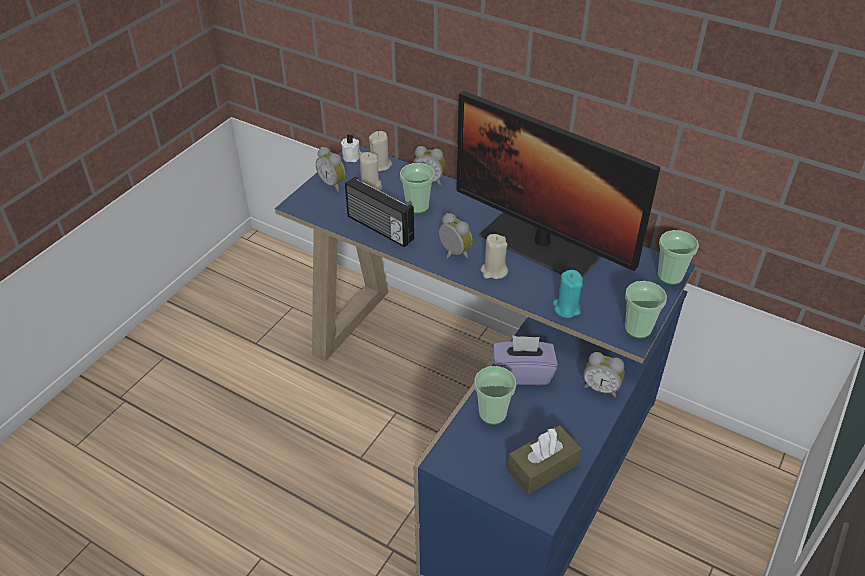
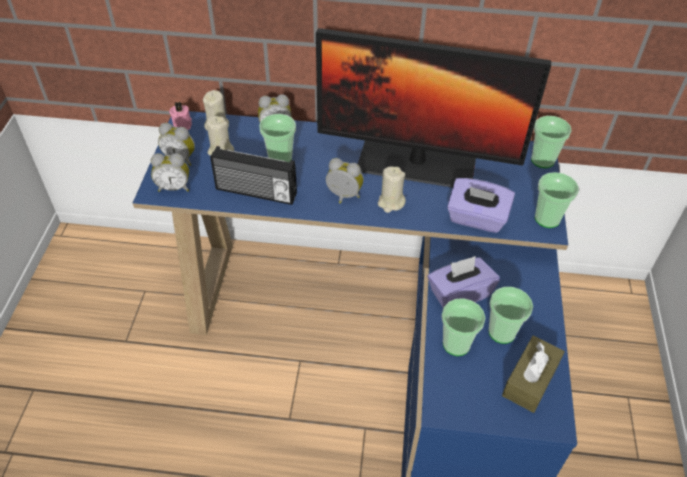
camera: 25 degrees left, 5 degrees up
(352, 156) = (183, 124): white candle -> pink candle
(542, 418) = (502, 332): none -> cup
(566, 308) = (476, 219): turquoise candle -> purple tissue box
(601, 388) = (533, 283): alarm clock -> alarm clock (174, 187)

